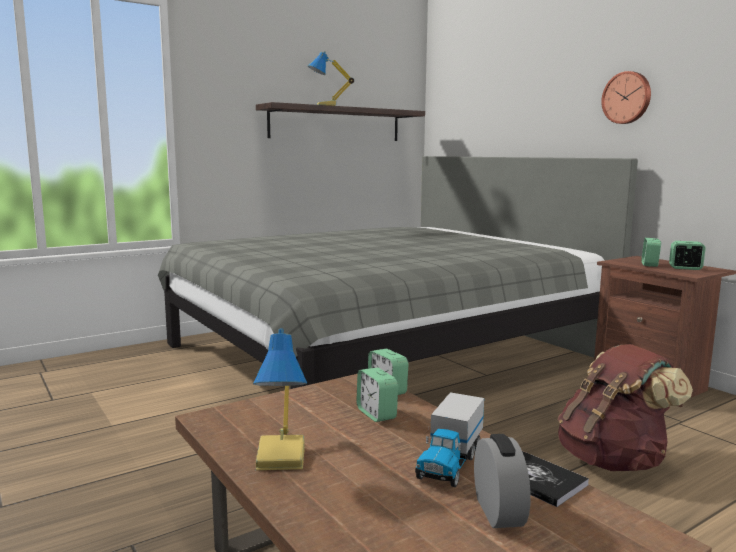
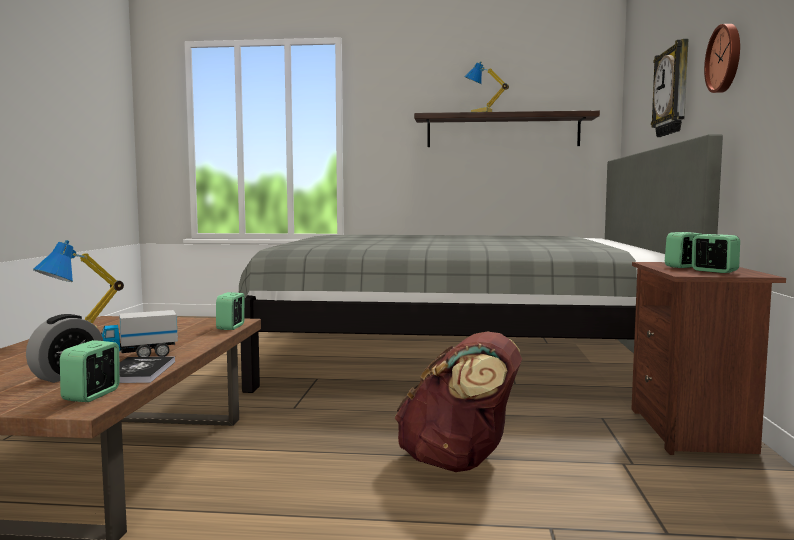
camera: 40 degrees right, 5 degrees down
(376, 414) = (182, 333): alarm clock -> alarm clock (92, 395)
(534, 109) = (673, 91): none -> wall clock

